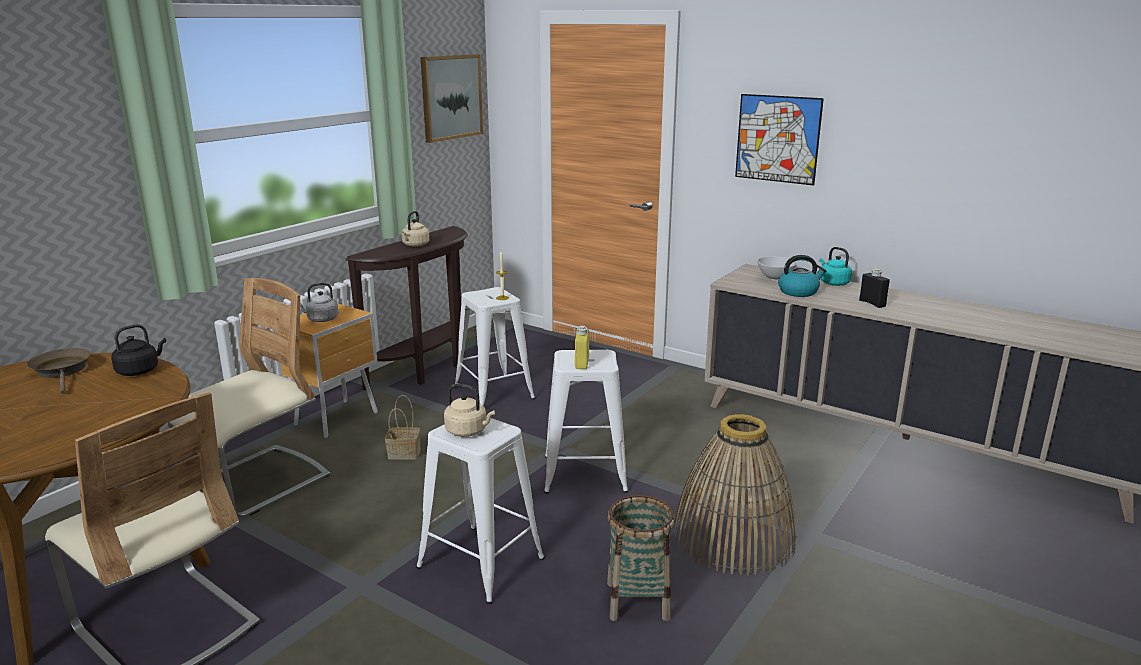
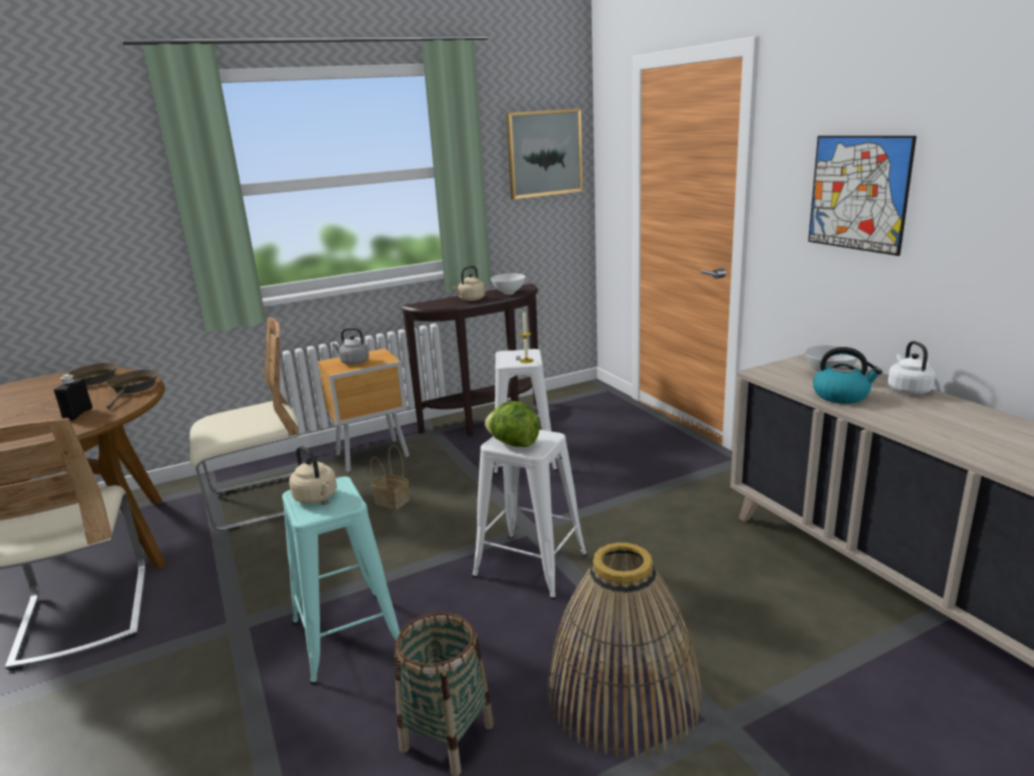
camera: 30 degrees right, 0 degrees up
(140, 370) = (134, 389): black kettle -> brown frying pan
(445, 236) = (509, 293): none -> white bowl
(480, 563) = (347, 635): white stool -> turquoise stool
(582, 363) = (513, 444): yellow bottle -> lettuce
(833, 283) = (907, 389): turquoise kettle -> white kettle
(872, 303) = (934, 426): black bottle -> black bottle (78, 414)

